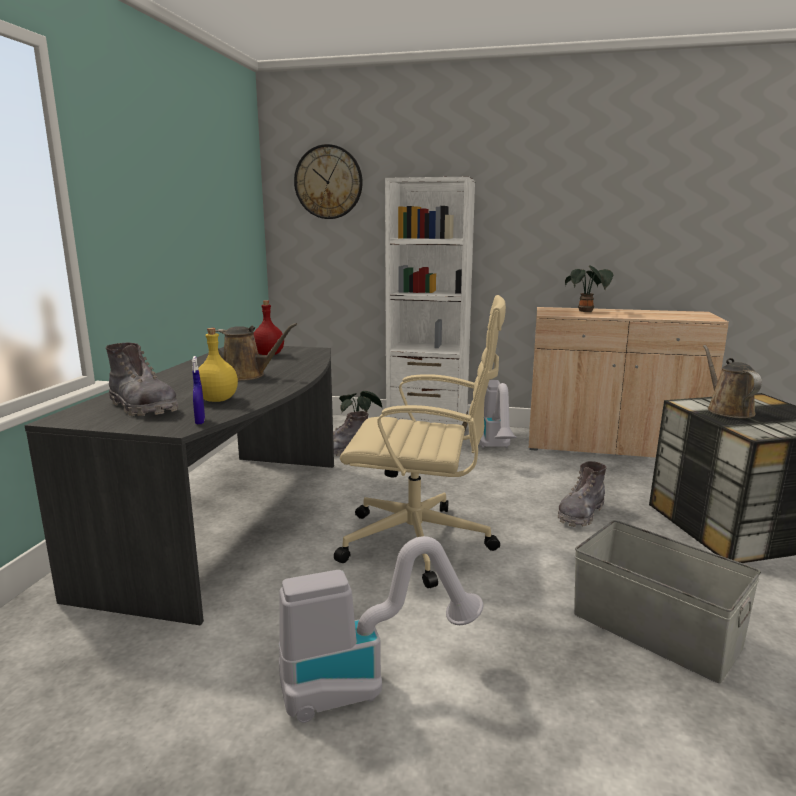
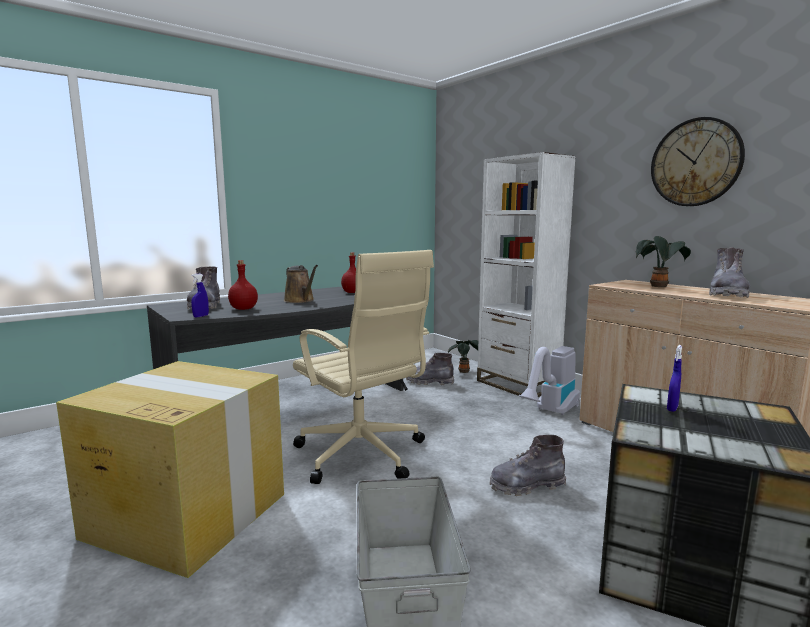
camera: 40 degrees right, 5 degrees down
(217, 400) = (243, 309): yellow bottle -> red bottle
(328, 182) = (472, 167): wall clock -> wall clock (695, 162)
(366, 681) = (186, 514): vacuum cleaner -> cardboard box
(645, 313) = (727, 294): none -> grey boot
(727, 410) = (672, 408): brown watering can -> blue spray bottle

